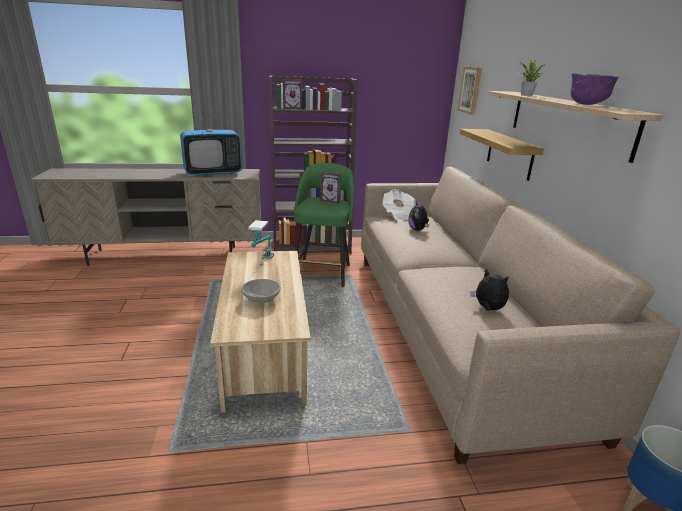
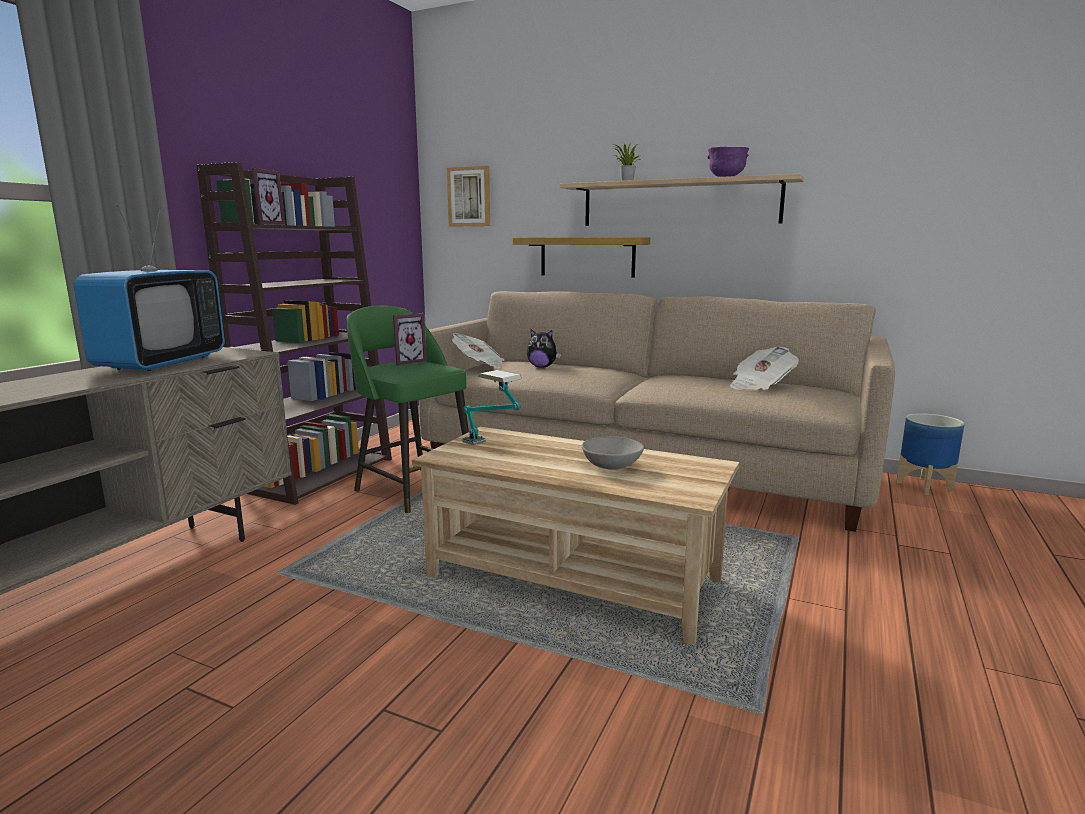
camera: 55 degrees left, 10 degrees down
(488, 309) = (760, 386): plush toy -> newspaper

